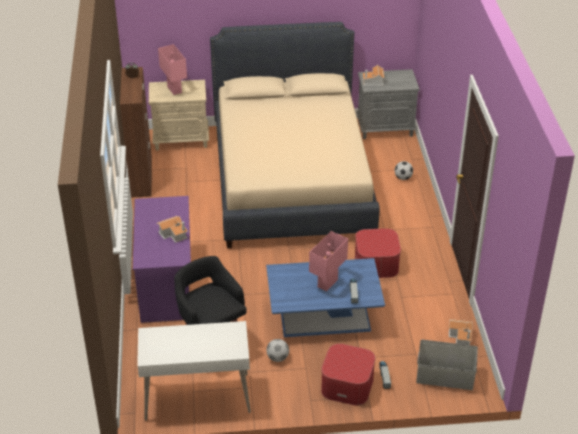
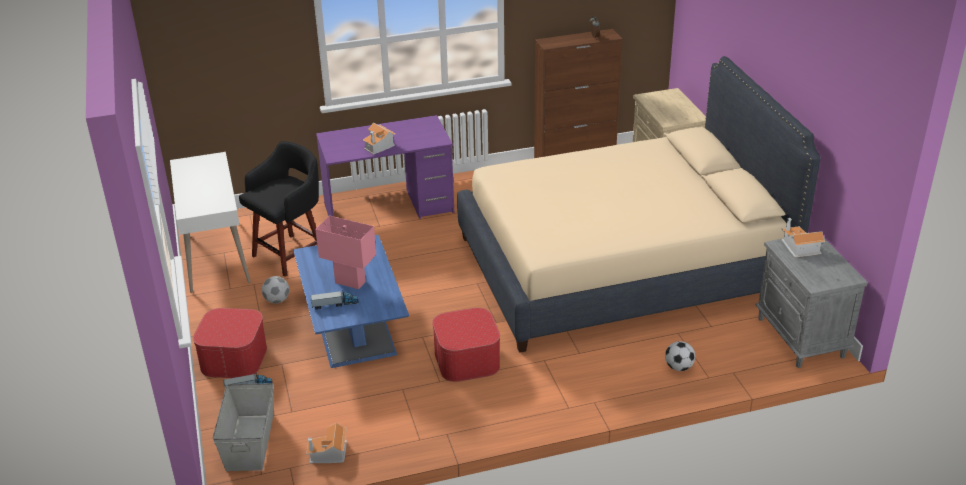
camera: 80 degrees right, 5 degrees down
(174, 90) = (671, 105): pink table lamp -> none

